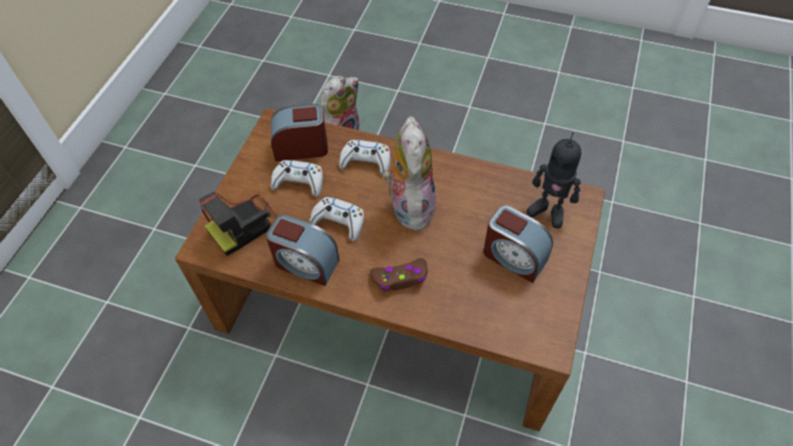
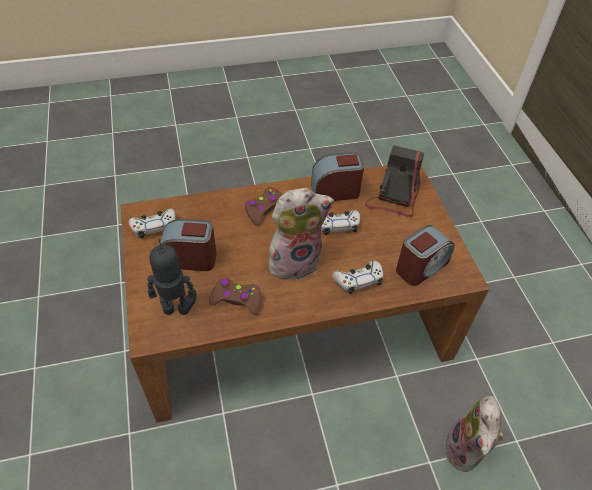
camera: 145 degrees right, 5 degrees down
(299, 182) = (393, 239): white game controller -> white game controller (154, 226)
(409, 205) = (295, 261): plush toy -> plush toy turned 75 degrees counterclockwise
(487, 194) = (237, 299): none -> brown game controller

